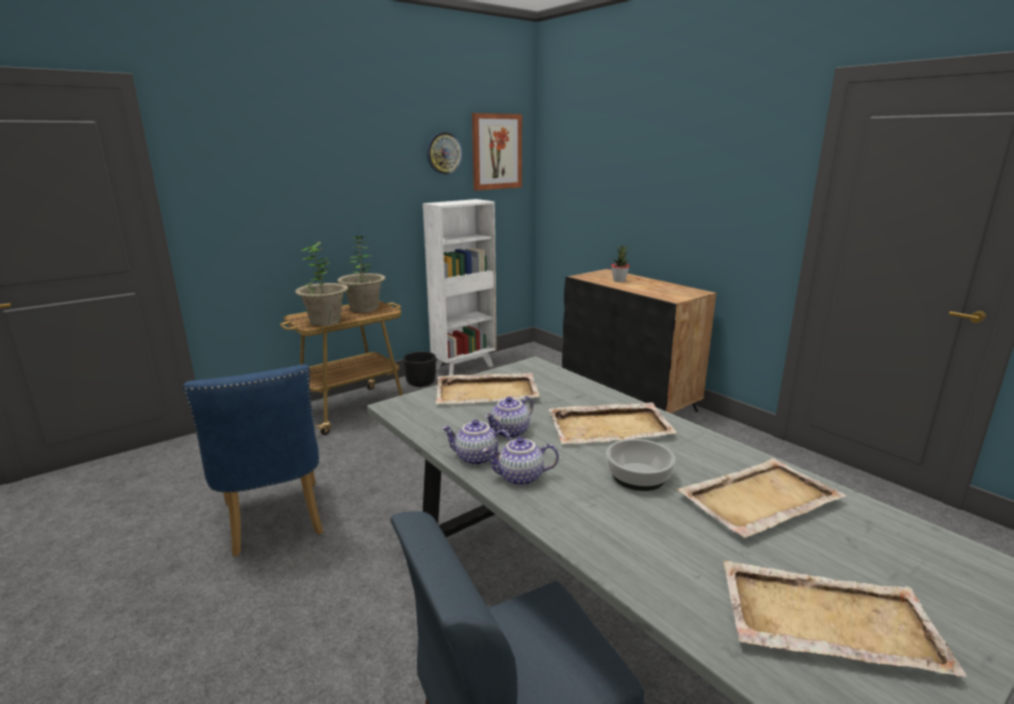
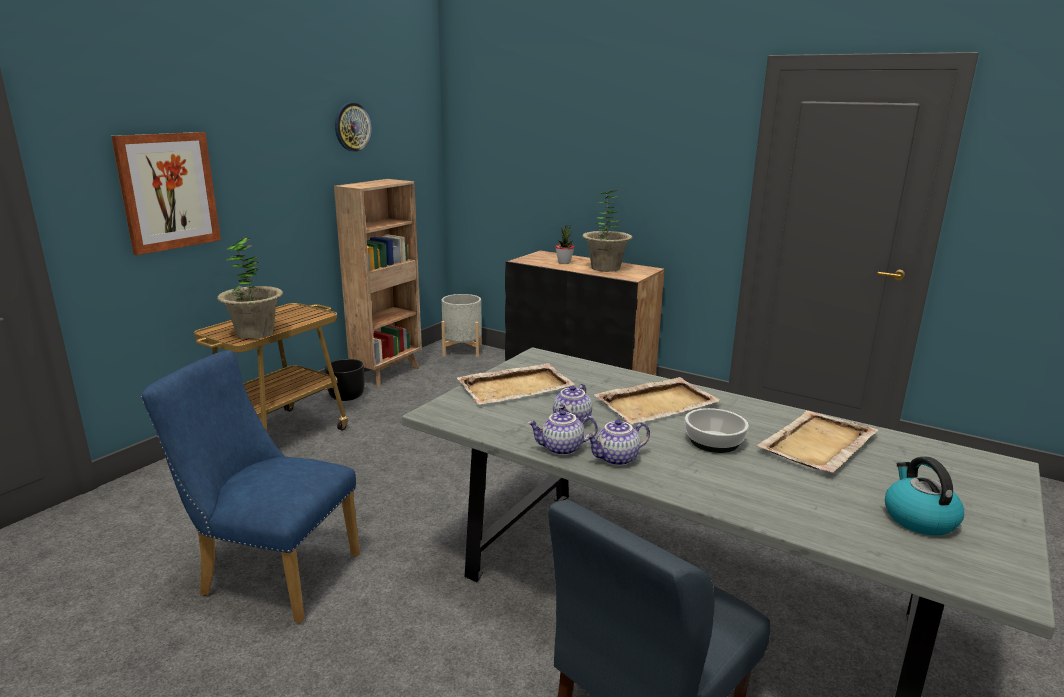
camera: 20 degrees left, 0 degrees up
(274, 523) = (271, 573): blue chair -> blue chair turned 150 degrees clockwise
(364, 308) = (288, 314): potted plant -> potted plant (605, 268)
(465, 367) = (388, 373): white bookcase -> brown bookcase
(496, 152) = (404, 124): picture -> picture (168, 191)
(538, 355) = (462, 350): none -> grey planter
(825, 620) = (918, 518): beige tray -> kettle

